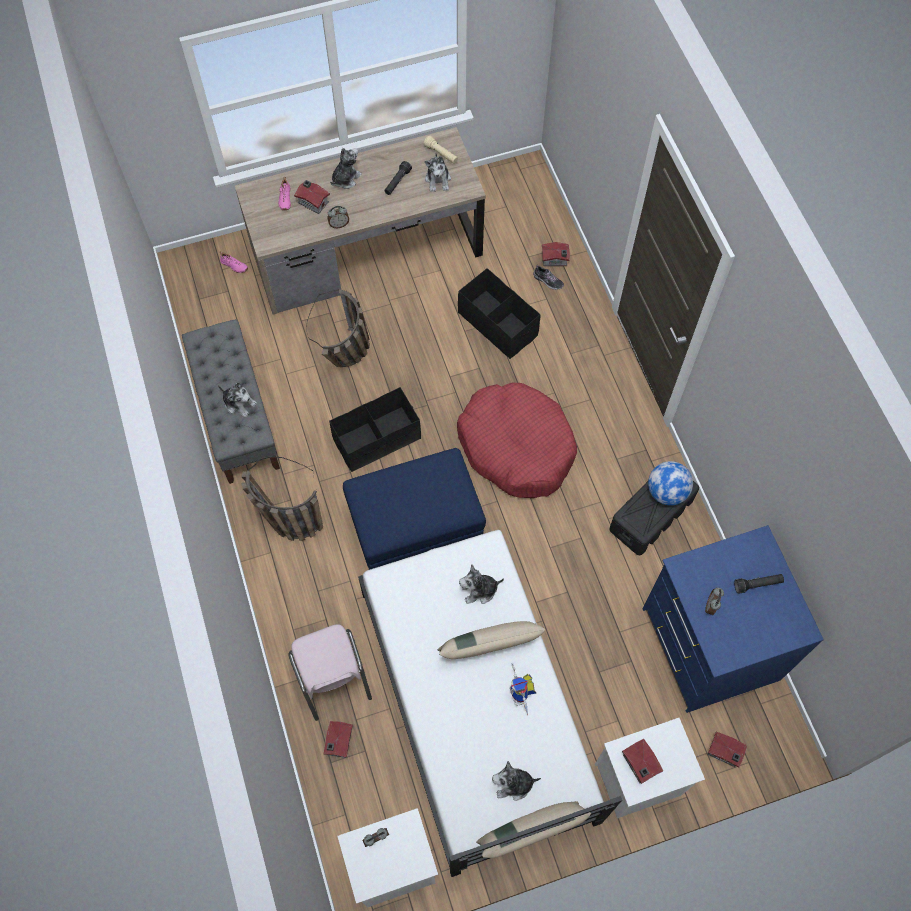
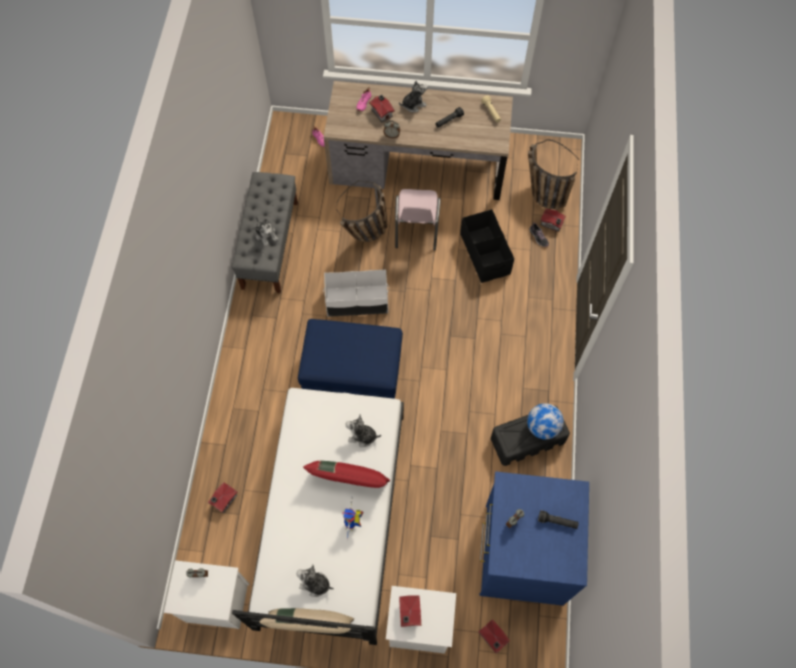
camera: 25 degrees right, 0 degrees up
(285, 519) = (266, 330): basket -> basket (541, 193)
(331, 675) = (242, 451): pink chair -> pink chair (416, 227)
(377, 439) = (357, 301): black storage box -> white storage box
(438, 180) = (479, 130): plush toy -> none
(489, 647) = (348, 479): beige pillow -> red pillow
(516, 446) = (453, 348): red dog bed -> none

